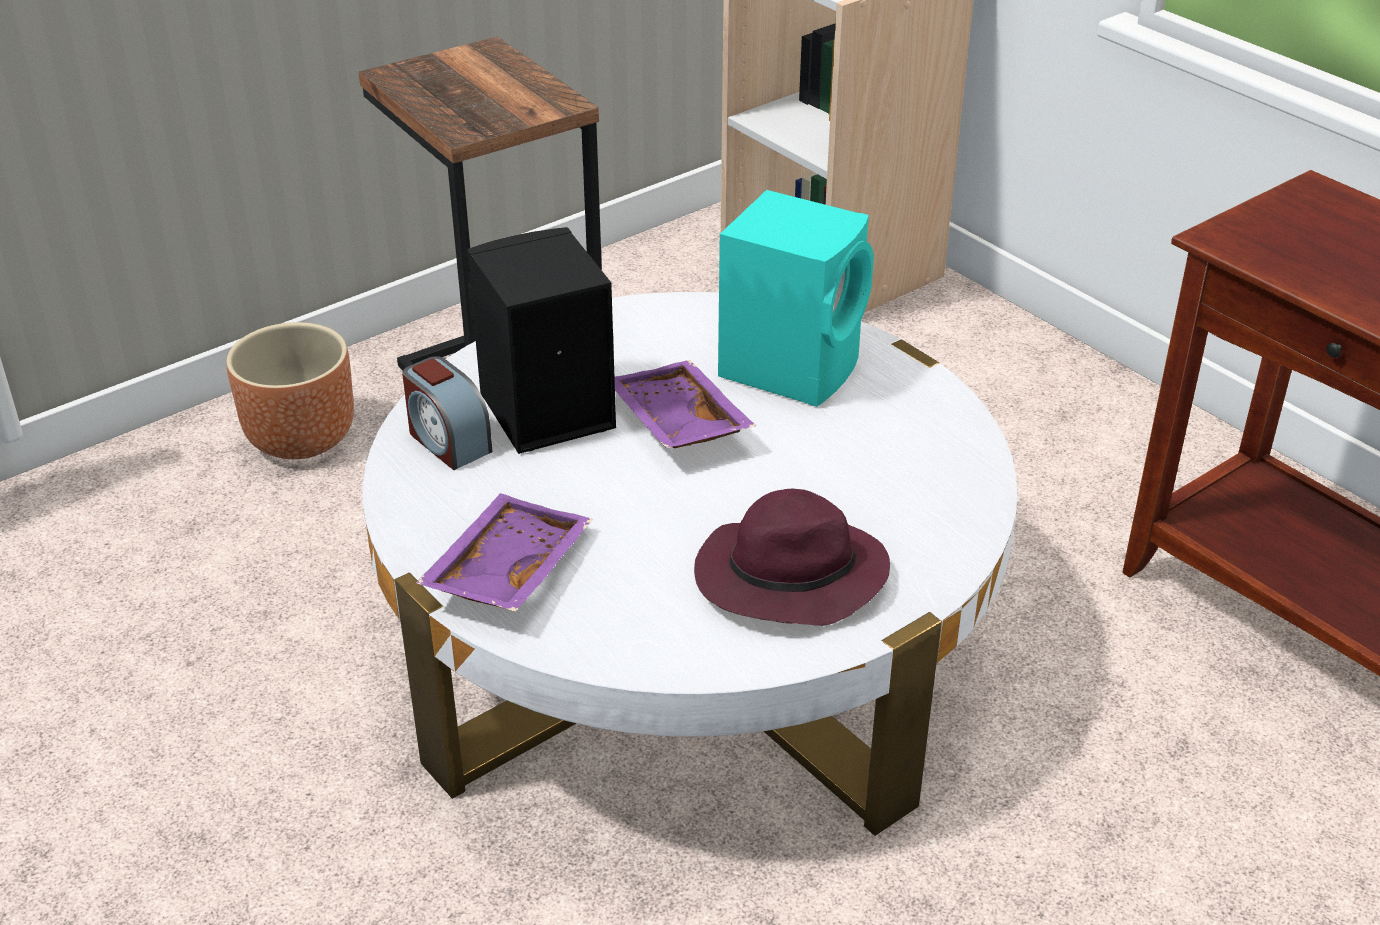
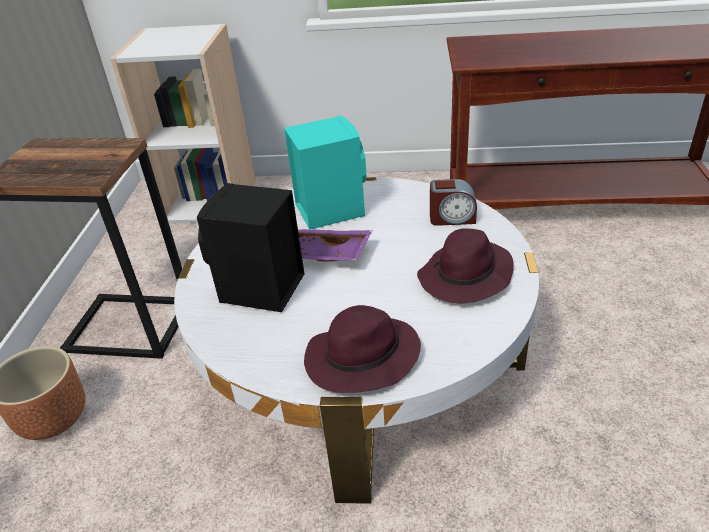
camera: 45 degrees left, 0 degrees up
(448, 441) = (239, 331): alarm clock -> alarm clock (452, 218)
(505, 570) = (361, 360): purple tray -> purple hat

